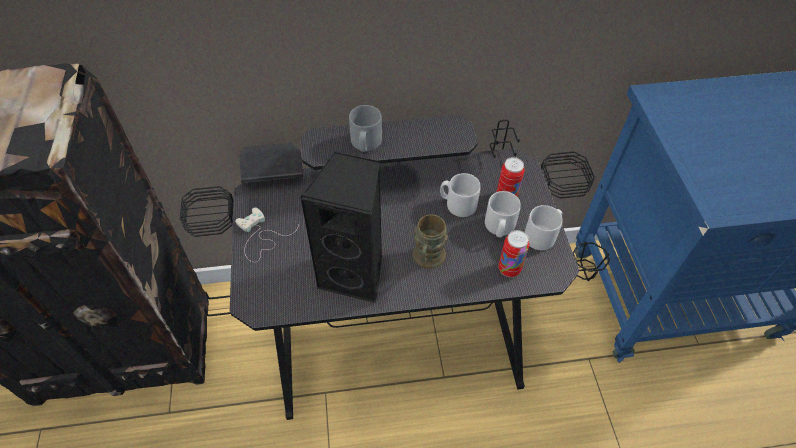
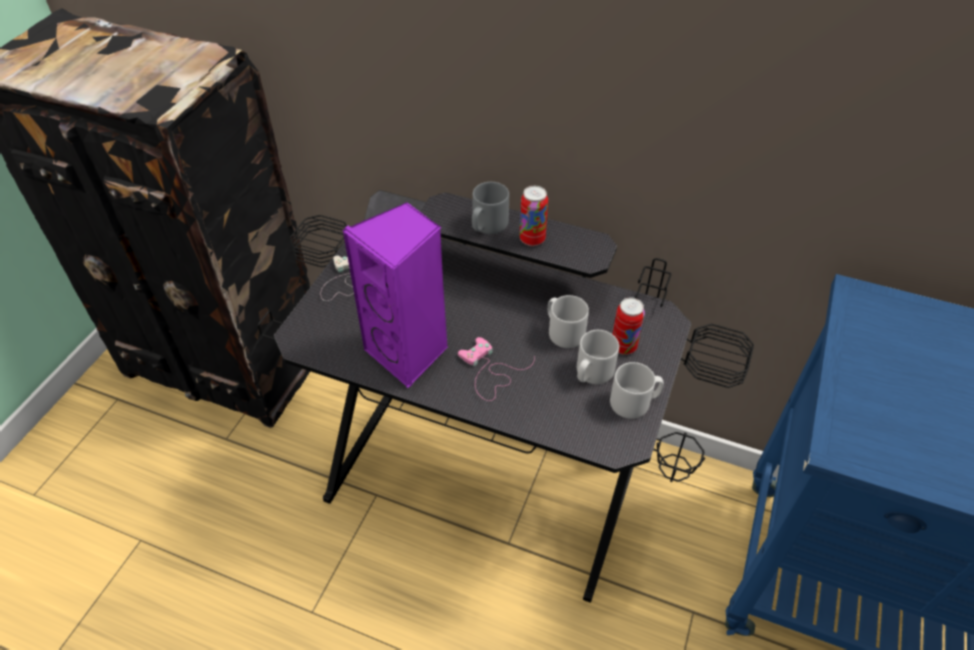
camera: 30 degrees right, 5 degrees down
(355, 274) = (409, 353): black speaker -> purple speaker
(427, 260) = (490, 371): brown mug -> pink game controller
(509, 269) = (571, 419): can -> can (532, 239)

